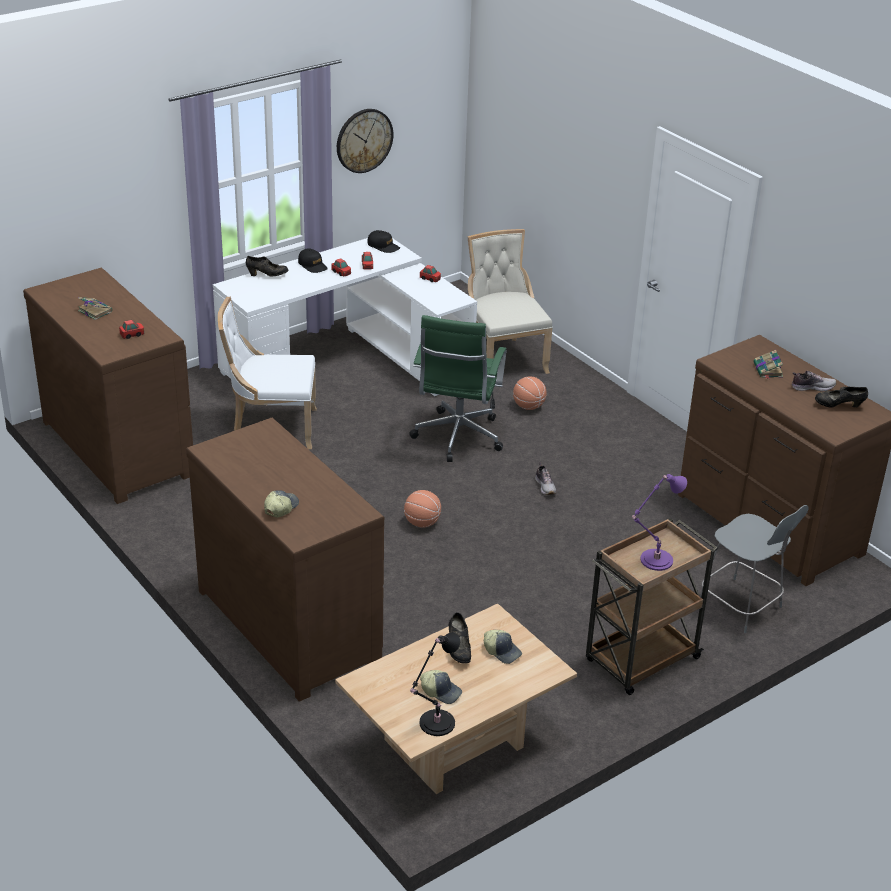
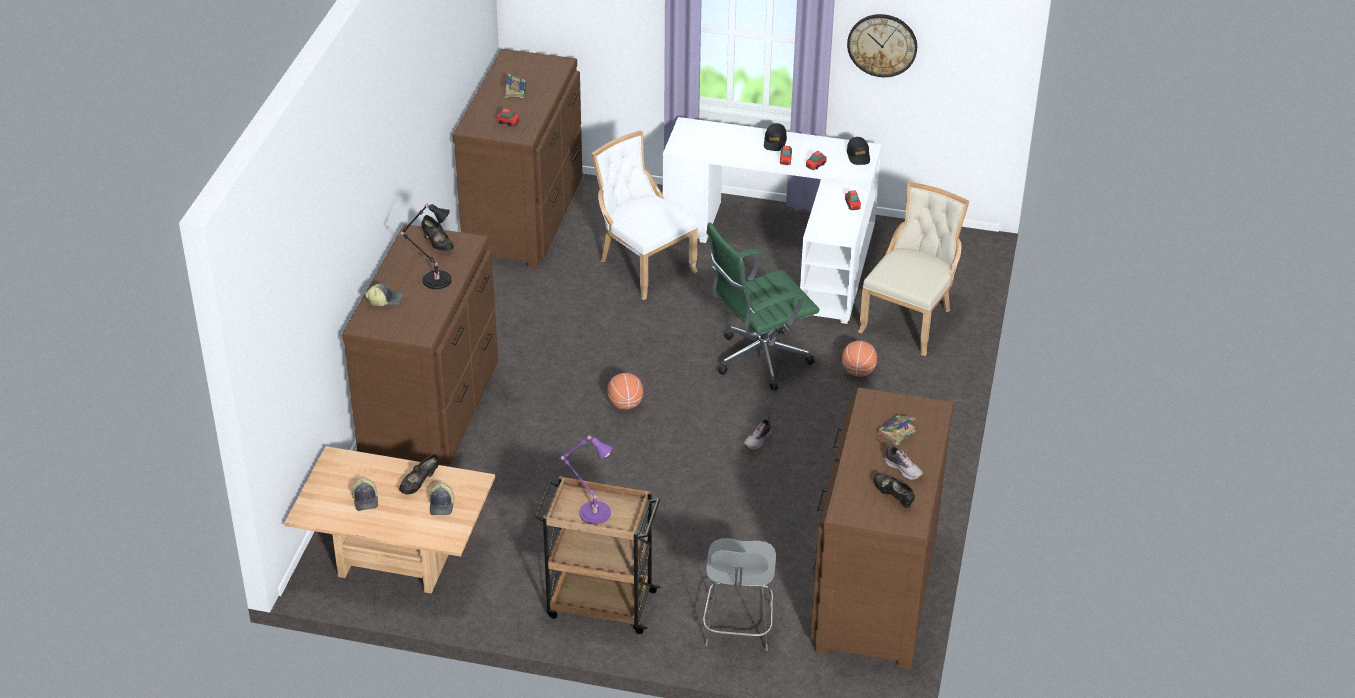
camera: 50 degrees right, 5 degrees up
(267, 275) = (728, 131): black shoe -> black shoe (437, 244)
(434, 724) = (328, 515): black table lamp -> black table lamp (434, 280)

